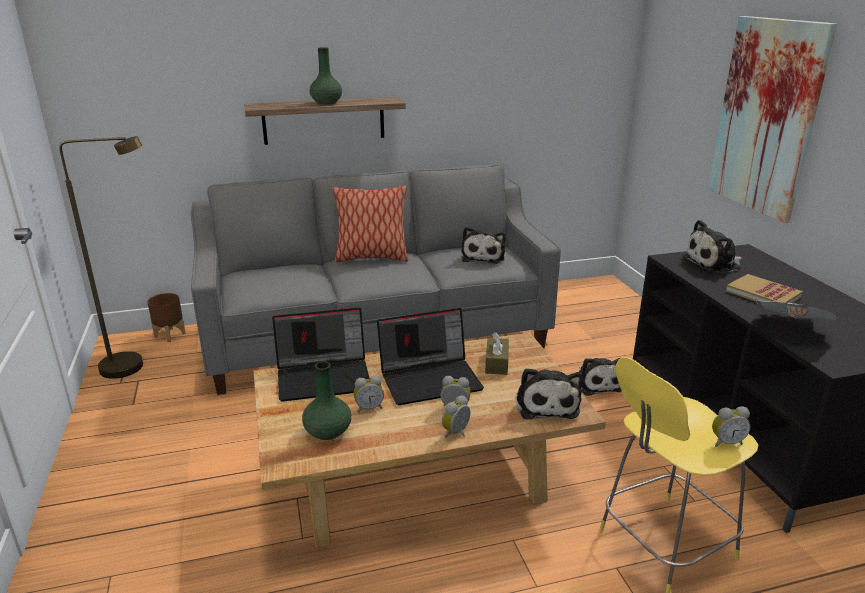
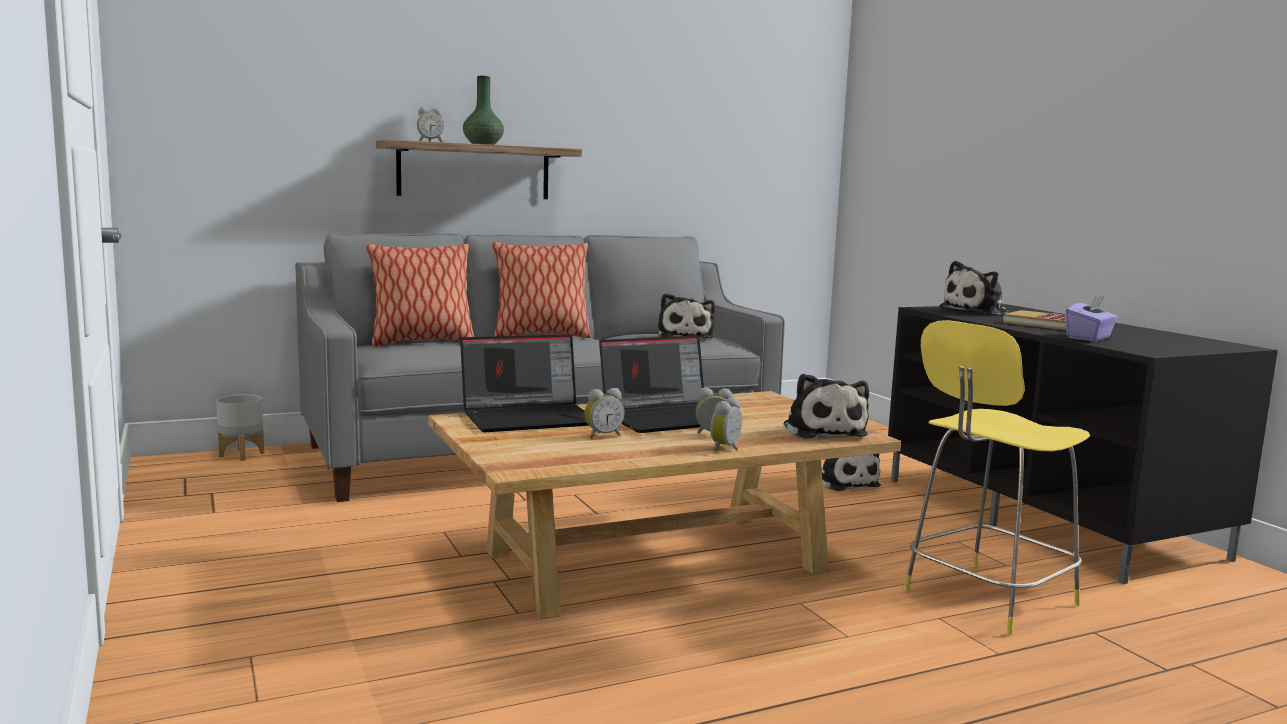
camera: 10 degrees left, 15 degrees down
(134, 365) = (199, 480): brown floor lamp -> none
(170, 335) = (242, 454): brown planter -> grey planter
(280, 269) = (421, 342): none -> pillow
(327, 432) = (559, 450): green vase -> none
(496, 363) = (744, 408): brown tissue box -> none
(726, 442) = (1053, 430): alarm clock -> alarm clock (430, 142)
(766, 117) = (1009, 157): picture -> none
(790, 329) = (1089, 338): newspaper -> purple tissue box

